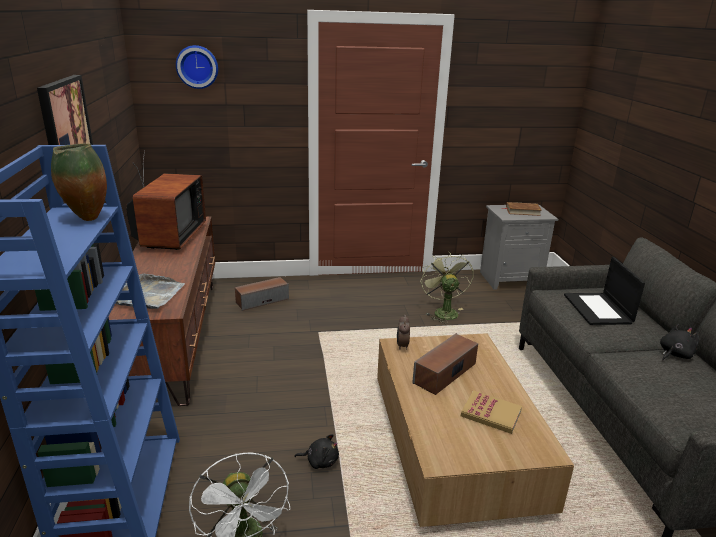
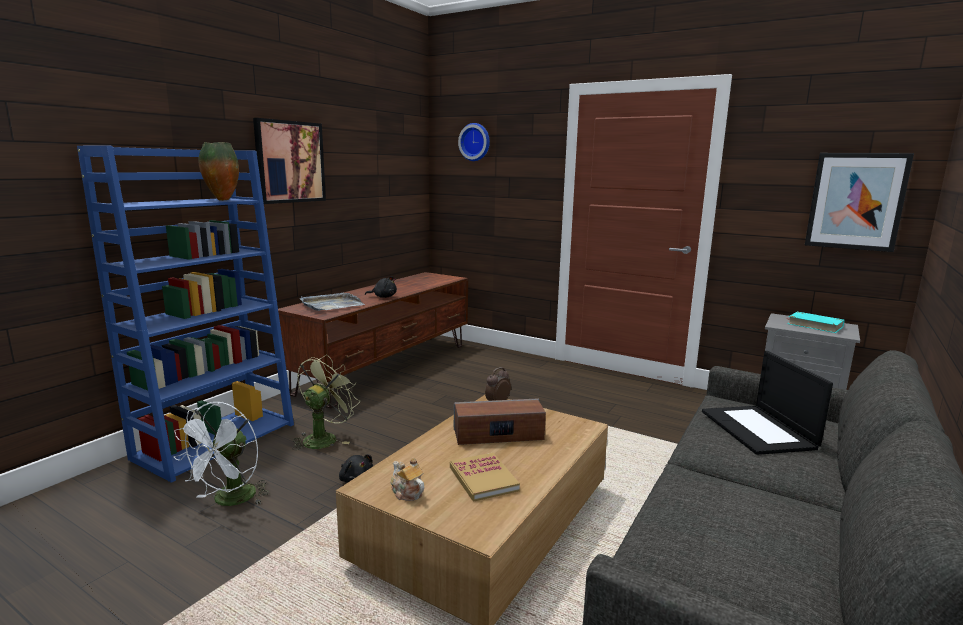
camera: 40 degrees right, 10 degrees down
(168, 238) = (411, 283): television -> none
(262, 300) = (485, 364): speaker -> none
(443, 311) = (652, 422): green fan -> green fan (324, 438)
(468, 451) = (406, 492): none -> teapot
(522, 211) = (814, 325): brown book -> turquoise book
(536, 117) = (856, 201): none -> picture
(598, 309) = (759, 430): laptop -> laptop turned 45 degrees counterclockwise
(674, 354) = (795, 505): black plush toy -> black plush toy (383, 297)

